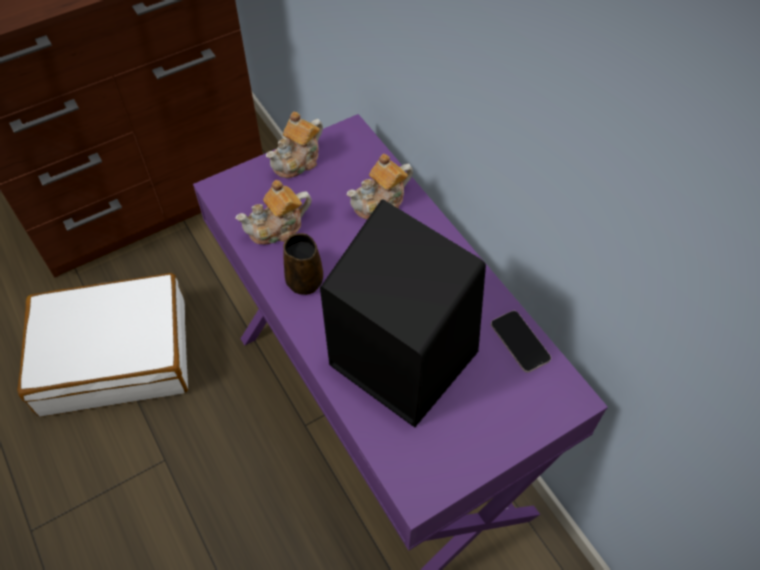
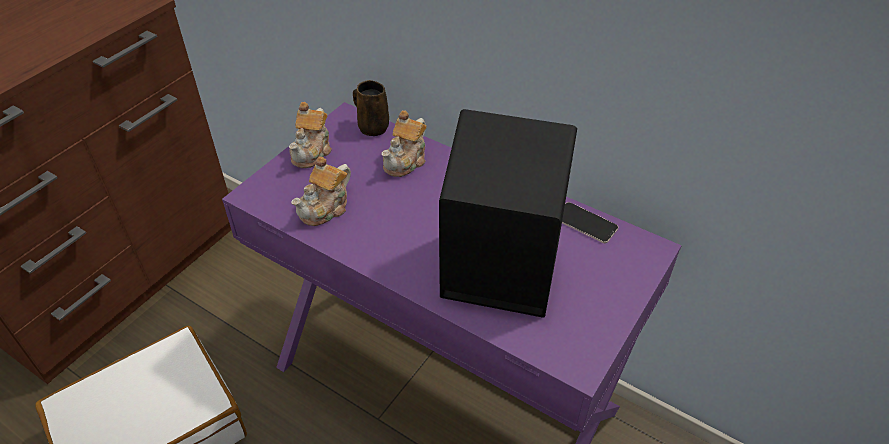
camera: 25 degrees left, 10 degrees down
(304, 279) = (375, 239): brown mug -> brown mug (372, 127)

